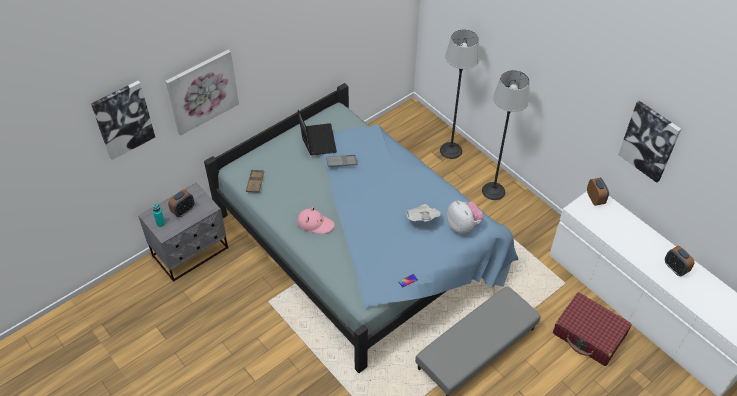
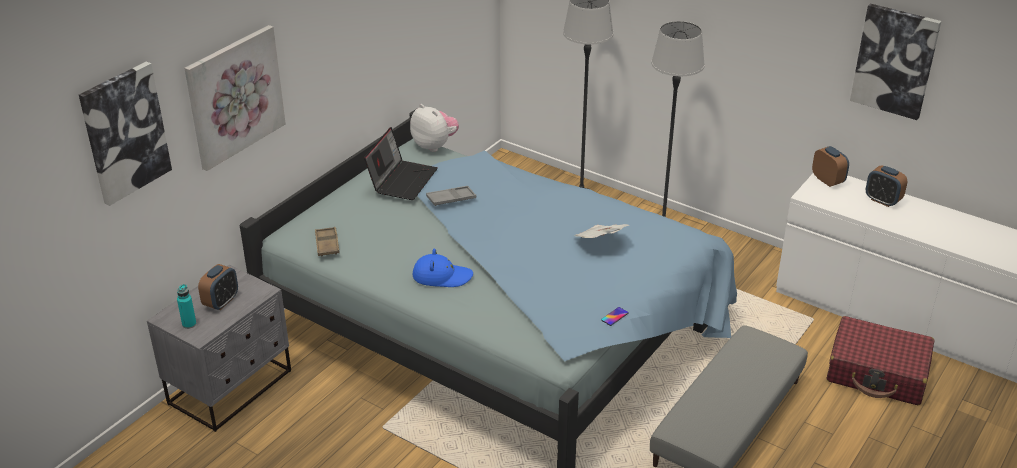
camera: 15 degrees left, 15 degrees down
(315, 223) = (442, 276): pink hat -> blue hat
(317, 140) = (402, 180): laptop -> laptop turned 45 degrees clockwise
(463, 226) = (663, 240): plush toy -> plush toy (435, 145)
(675, 268) = (975, 235): alarm clock -> alarm clock (882, 200)

